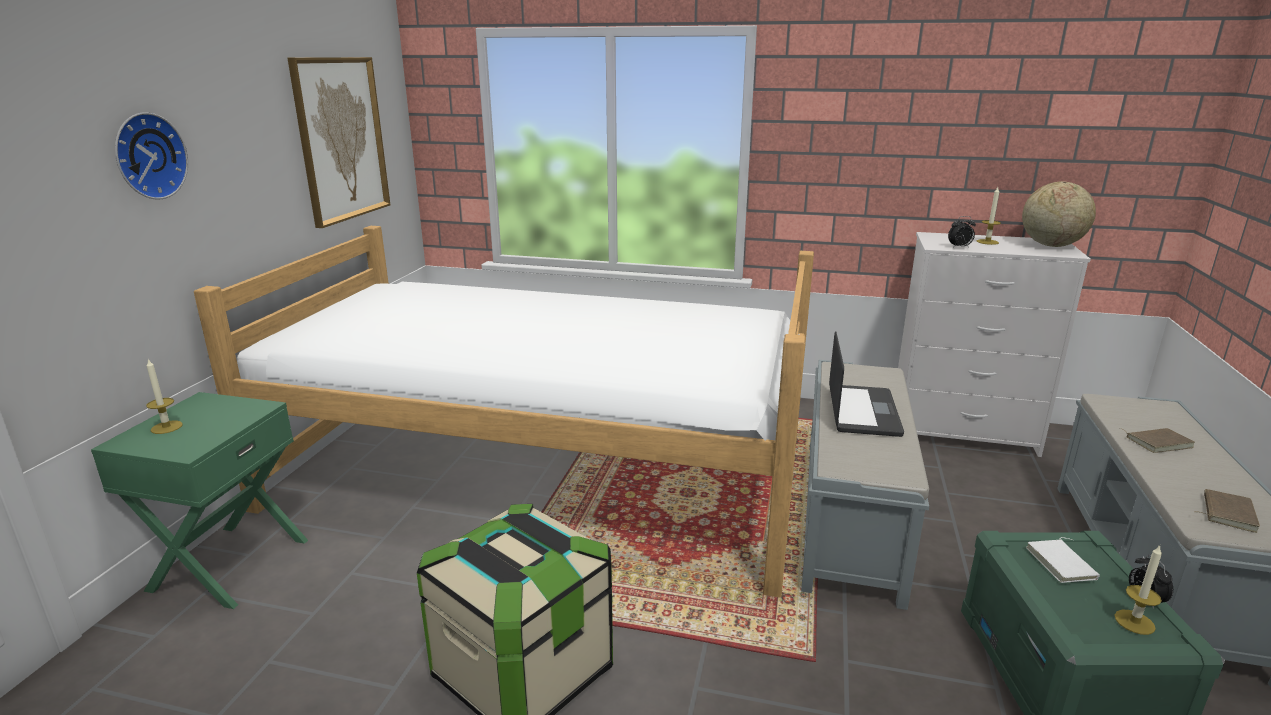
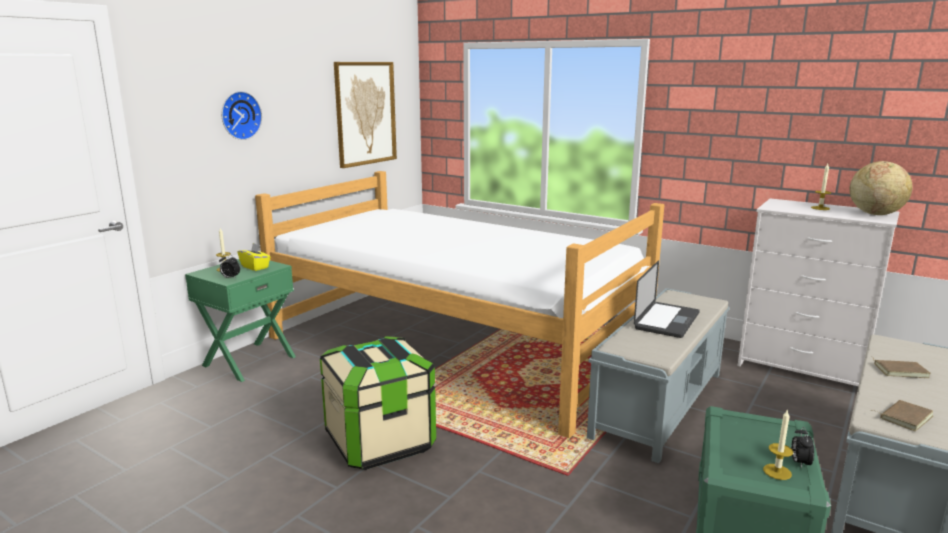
camera: 20 degrees right, 5 degrees down
(222, 415) = (255, 267): none -> yellow tissue box
(959, 247) = (788, 209): alarm clock -> alarm clock (230, 278)
(1063, 564) = (755, 433): white book -> none

